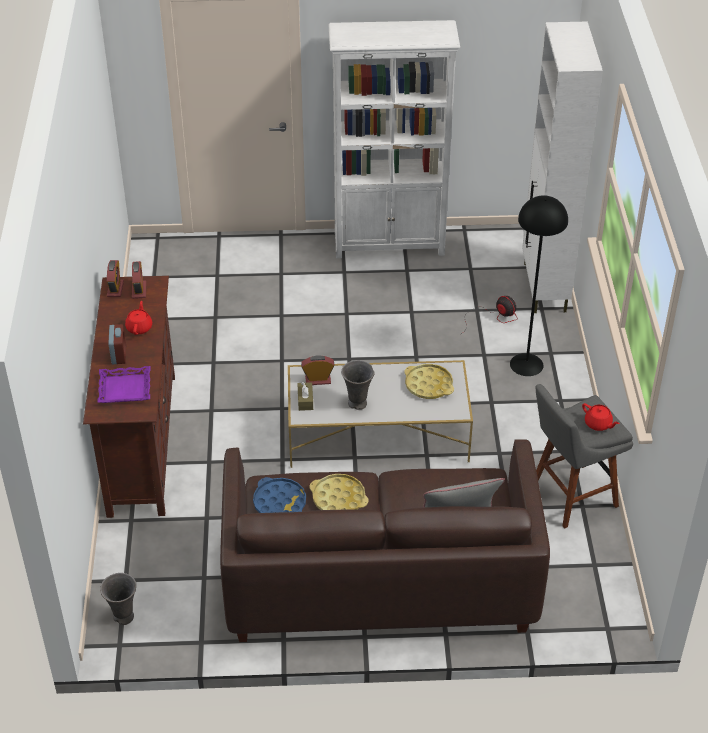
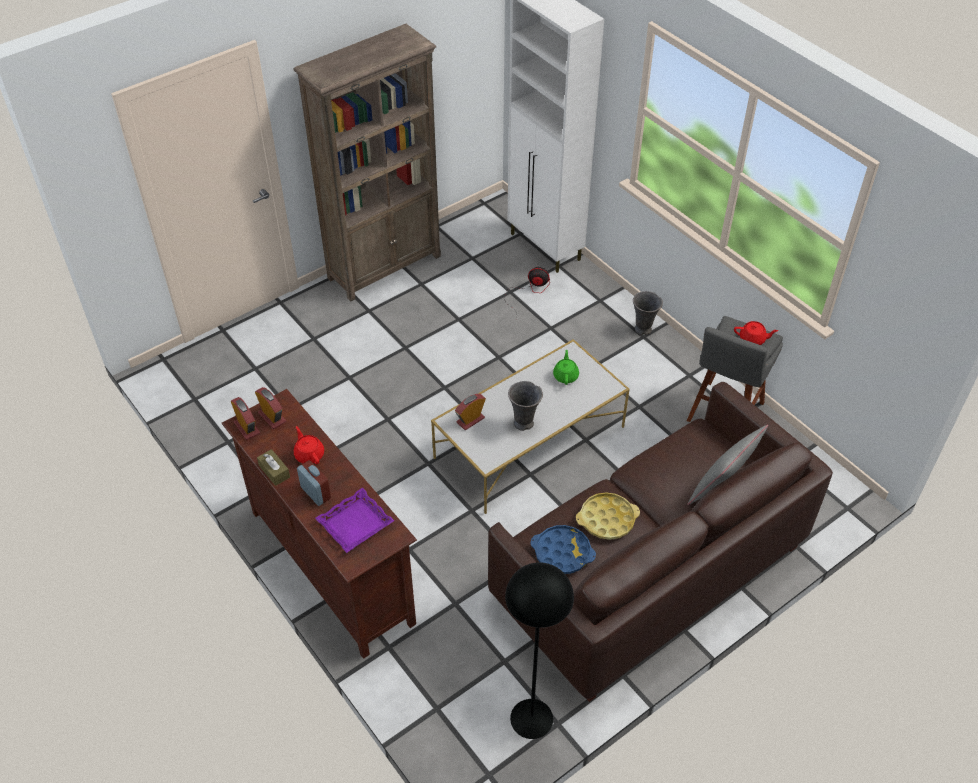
camera: 35 degrees left, 5 degrees up
(124, 617) = (468, 745): grey vase -> grey vase (643, 330)
(305, 400) = (477, 445): brown tissue box -> brown tissue box (274, 471)
(390, 243) = (385, 266): white bookcase -> brown bookcase
(428, 385) = (566, 376): yellow tray -> green teapot
(526, 364) = (591, 320): black floor lamp -> black floor lamp (531, 719)

